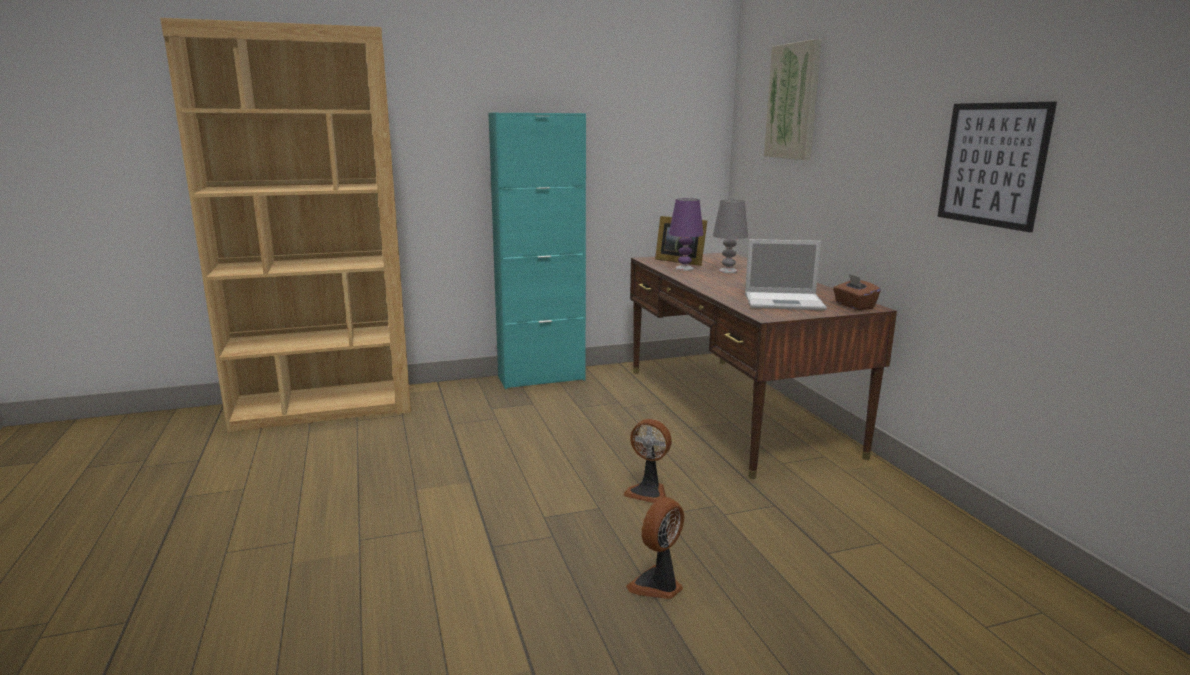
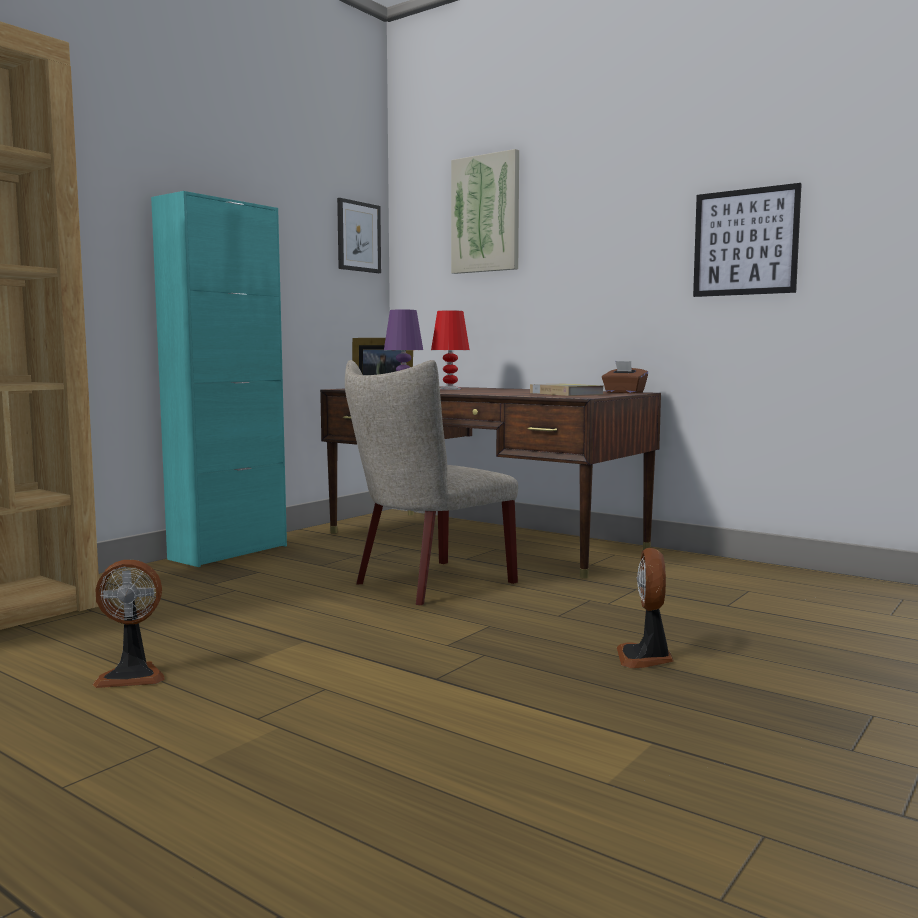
camera: 35 degrees left, 10 degrees down
(620, 448) = (426, 584): none -> beige chair
(648, 492) = (514, 605): fan -> fan (132, 676)
(695, 118) = (358, 236): none -> picture
(728, 271) = (450, 389): grey table lamp -> red table lamp
(785, 302) = (565, 393): laptop -> book

